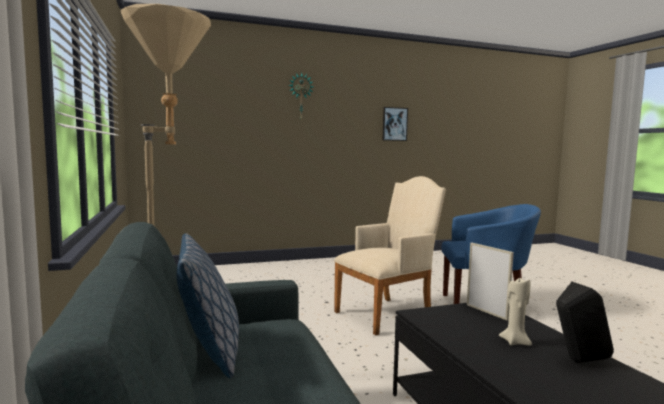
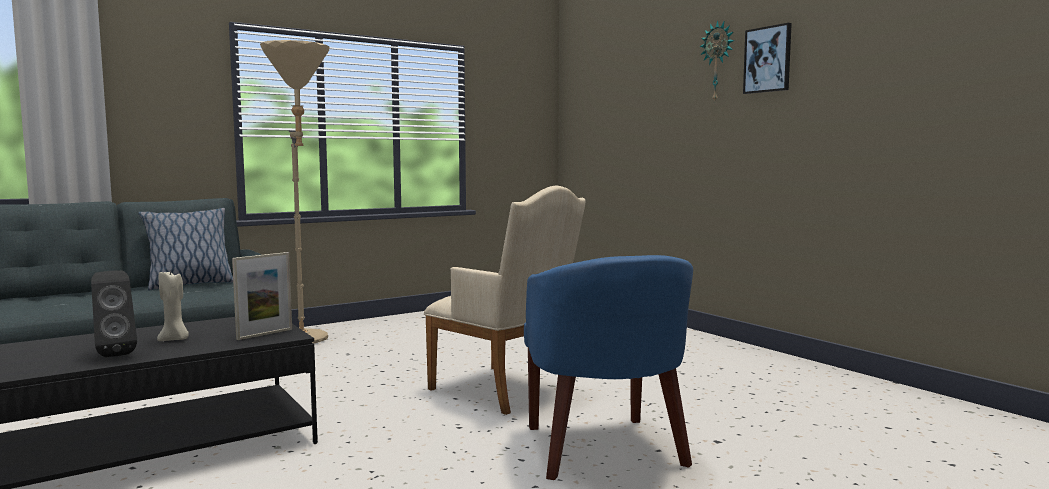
camera: 75 degrees right, 0 degrees up
(394, 124) = (889, 85): picture -> picture (768, 59)

